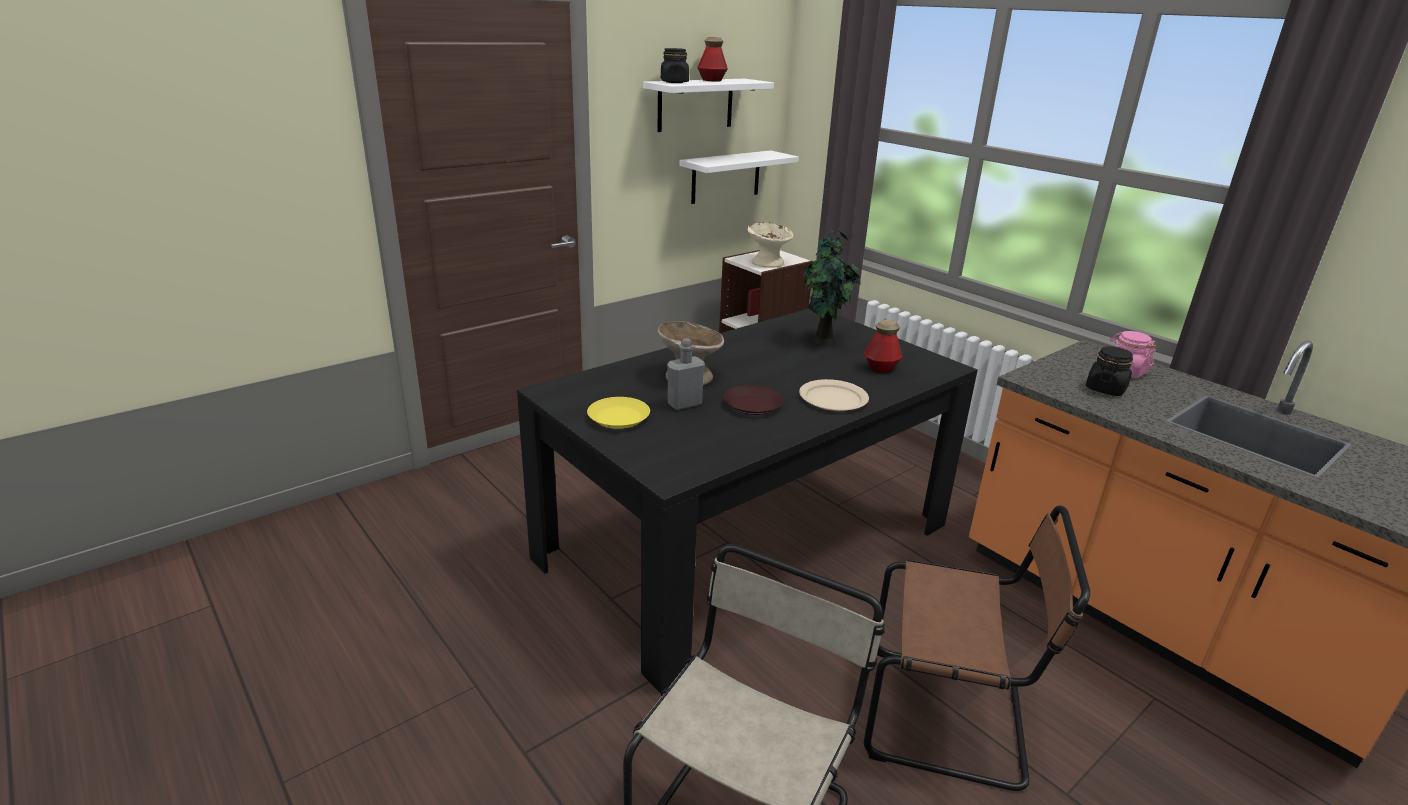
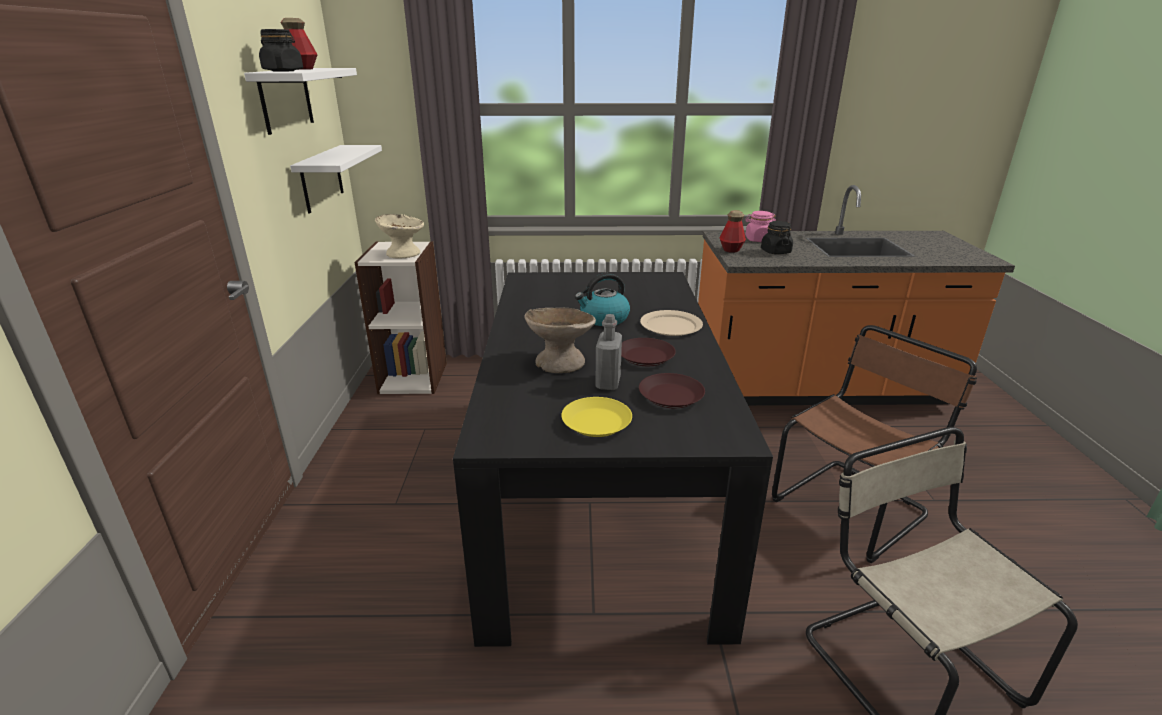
camera: 50 degrees left, 0 degrees up
(700, 433) = (670, 396): none -> brown plate
(795, 368) = (603, 319): none -> kettle
(824, 341) = (573, 293): potted plant -> none
(881, 368) = (643, 294): bottle -> bottle (731, 249)

